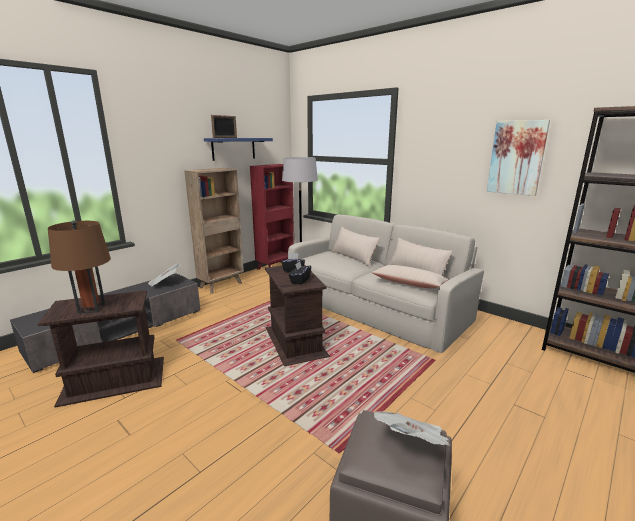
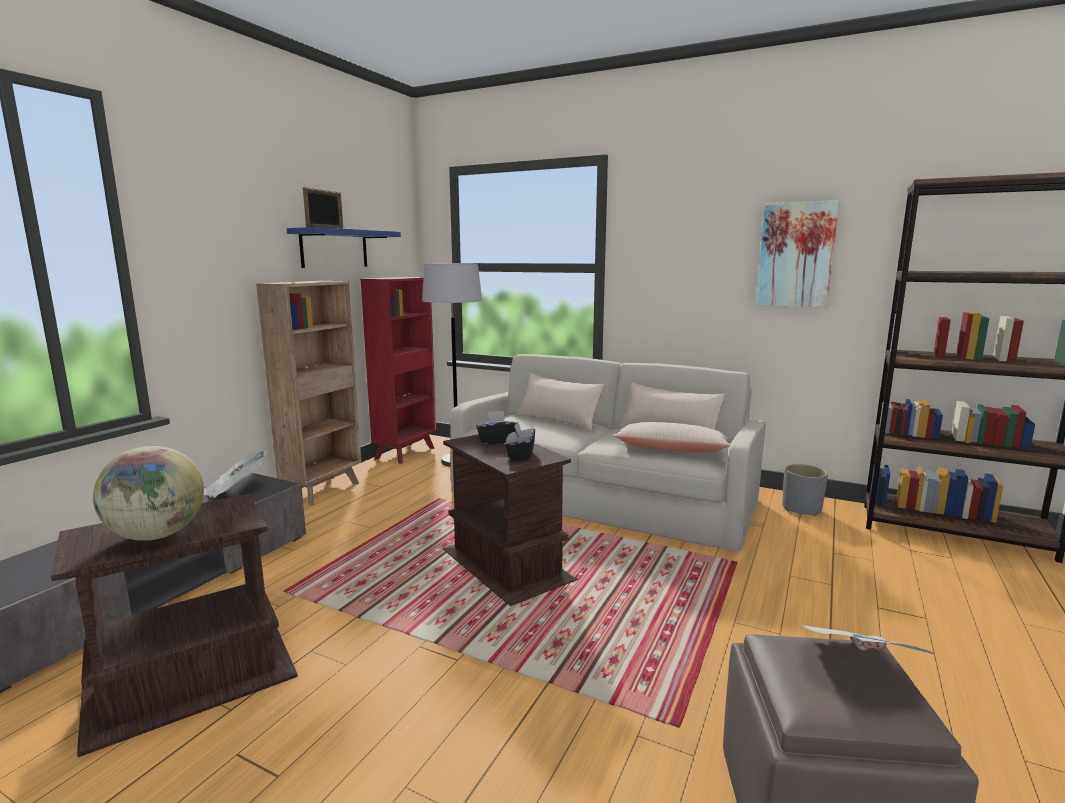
camera: 15 degrees left, 5 degrees down
(91, 308) = (157, 535): brown table lamp -> globe
(502, 330) = (801, 509): none -> grey planter

